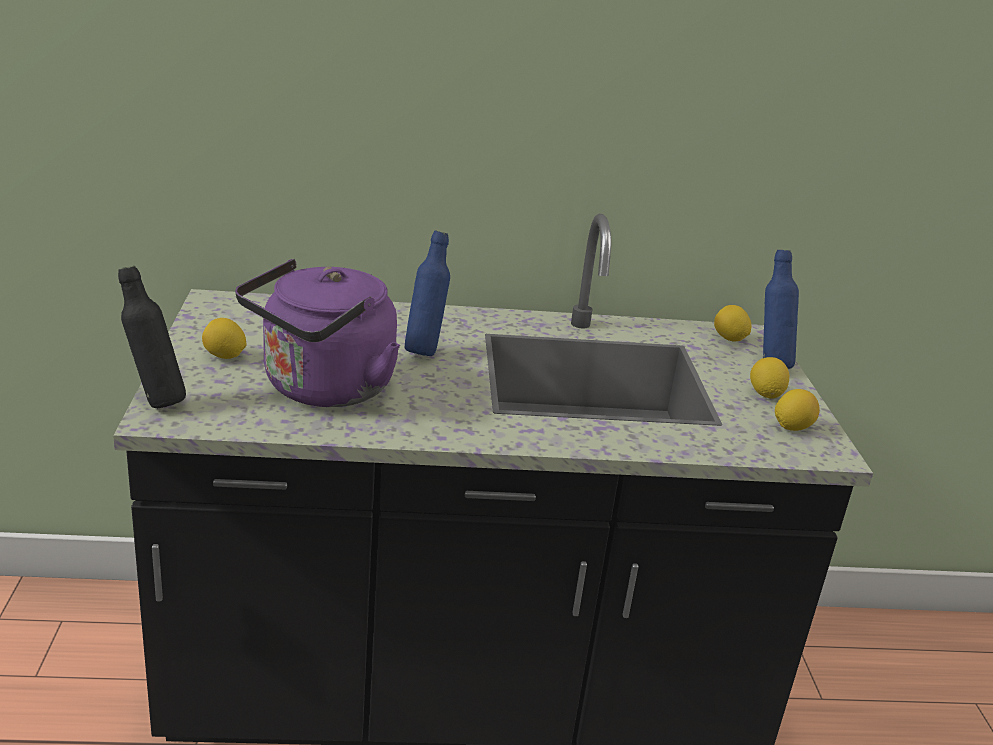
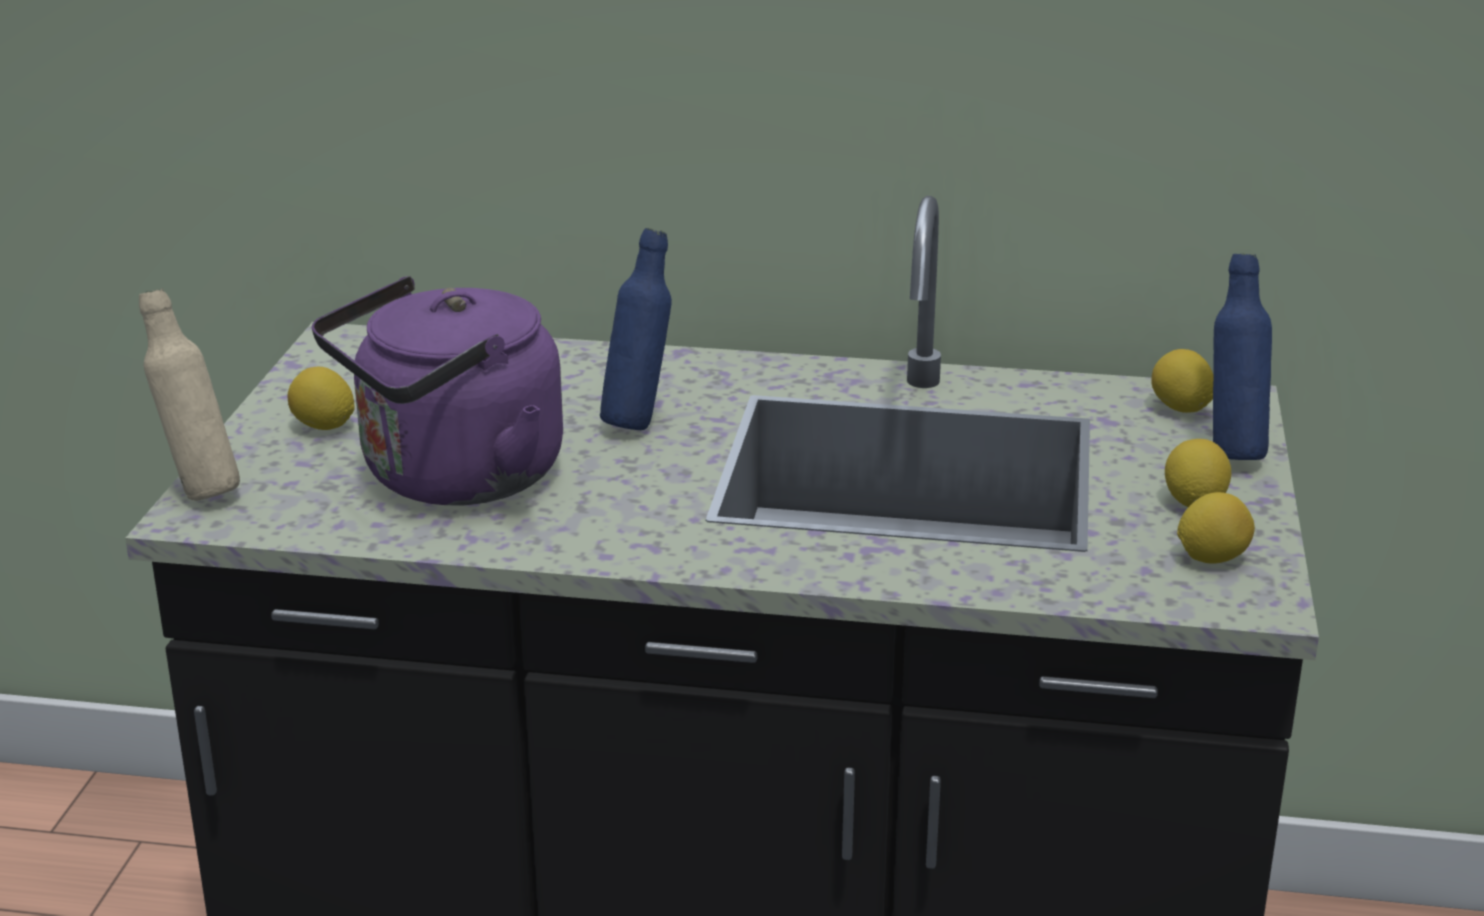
camera: 15 degrees right, 0 degrees up
(155, 401) = (199, 491): black bottle -> beige bottle

